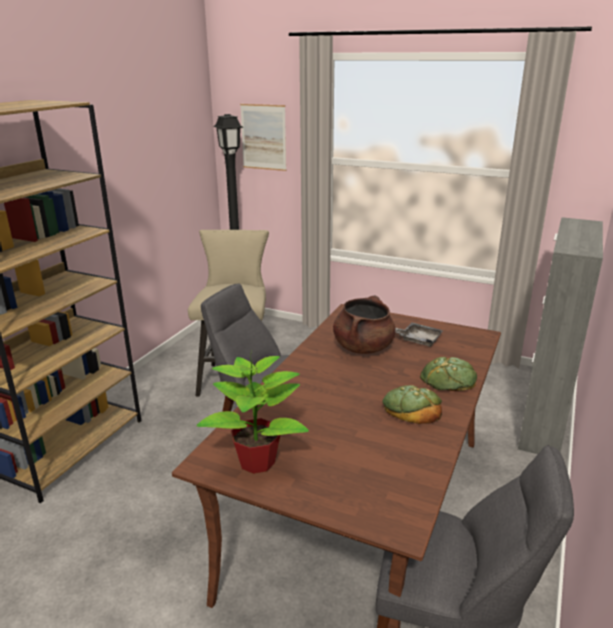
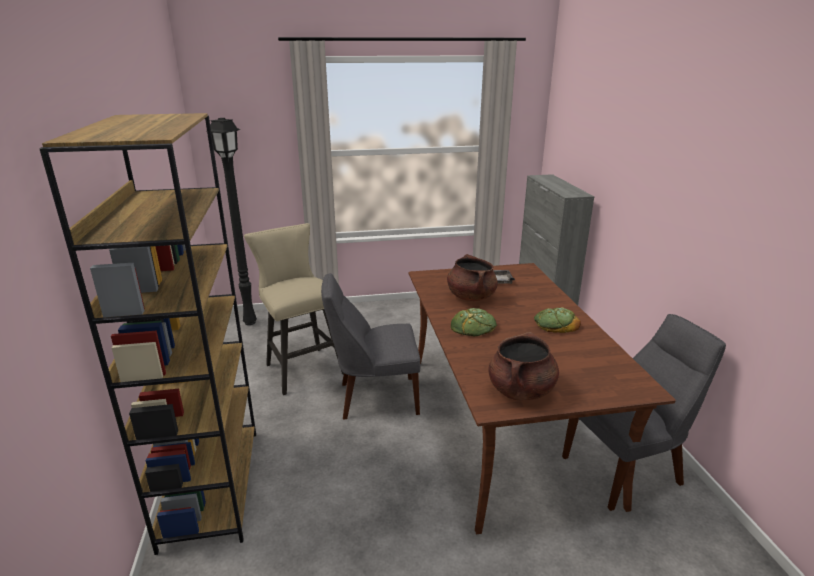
camera: 35 degrees left, 0 degrees up
(258, 461) = (521, 391): potted plant -> brown cooking pot
(263, 137) = (251, 138): picture -> none
(448, 379) = (549, 300): bread -> bread (473, 327)

